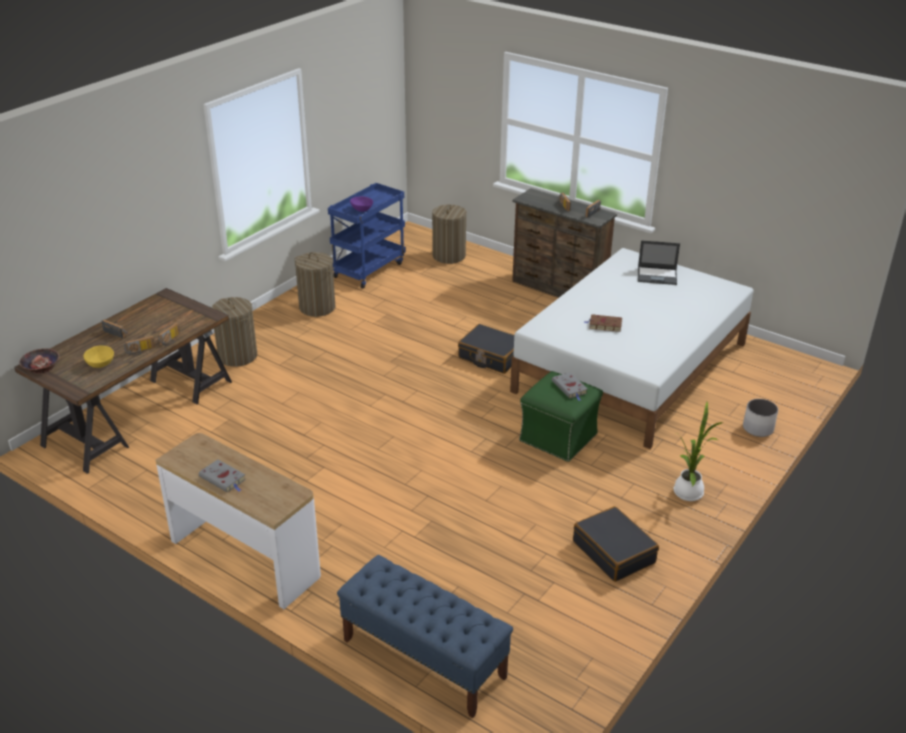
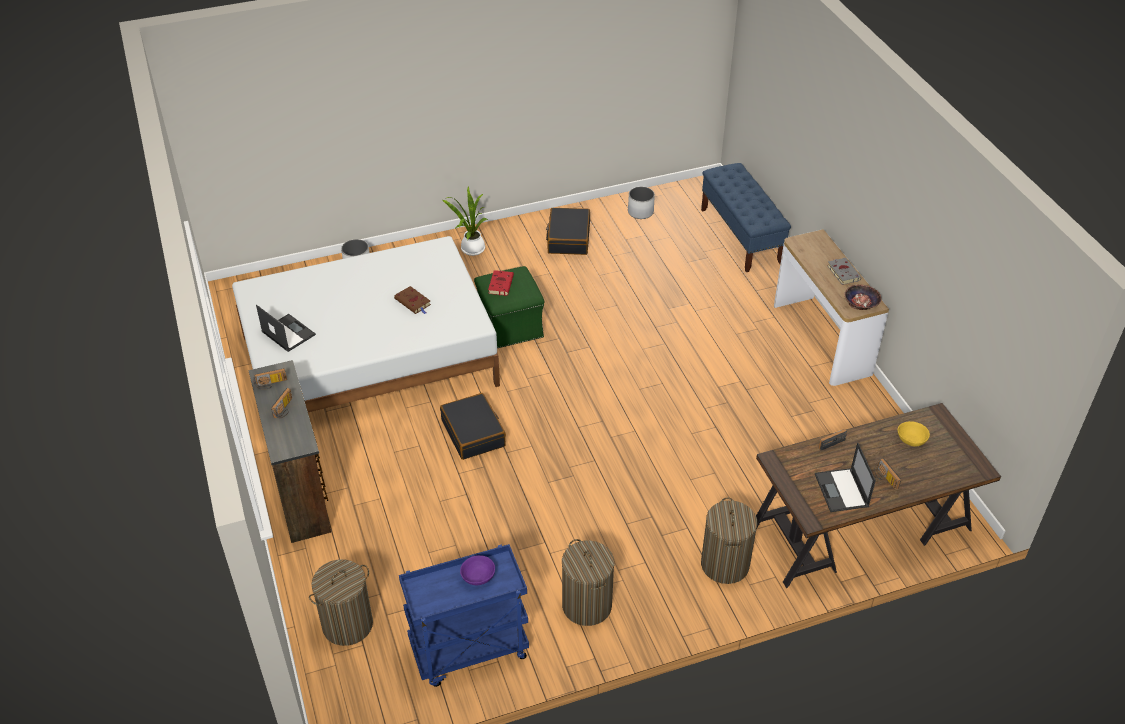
camera: 145 degrees left, 10 degrees up
(41, 366) = (972, 464): bowl -> bowl (861, 302)
(140, 351) = (866, 439): radio -> none
(149, 316) = (842, 491): none -> laptop
(570, 388) = (501, 284): grey book -> red book
(575, 632) = (640, 212): none -> white planter

